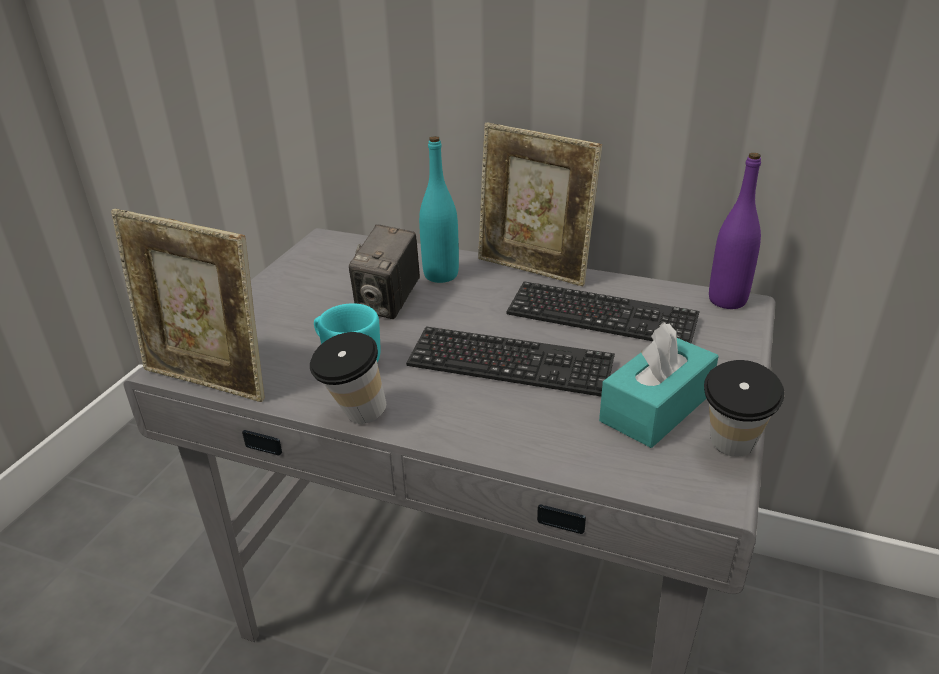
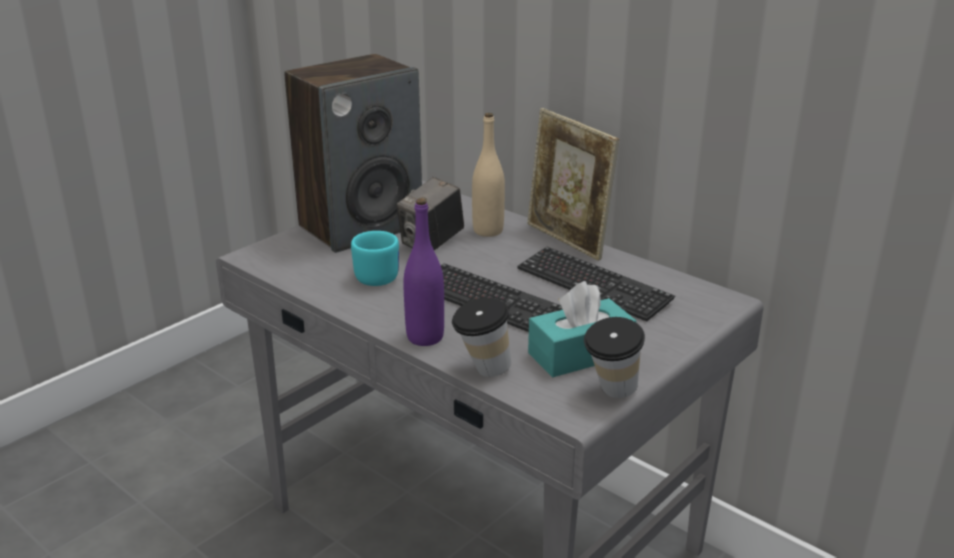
camera: 20 degrees right, 5 degrees down
(208, 381) = (270, 269): picture frame -> none
(291, 298) = (361, 226): none -> speaker
(354, 418) = (353, 312): cup -> cup (482, 371)
(441, 275) = (488, 231): turquoise bottle -> beige bottle
(727, 300) = (715, 295): purple bottle -> purple bottle (425, 337)

